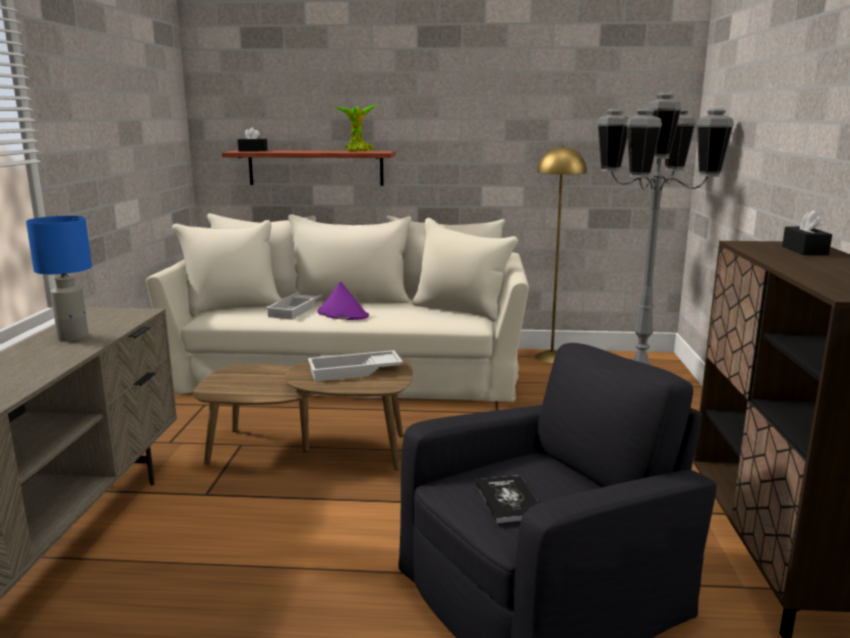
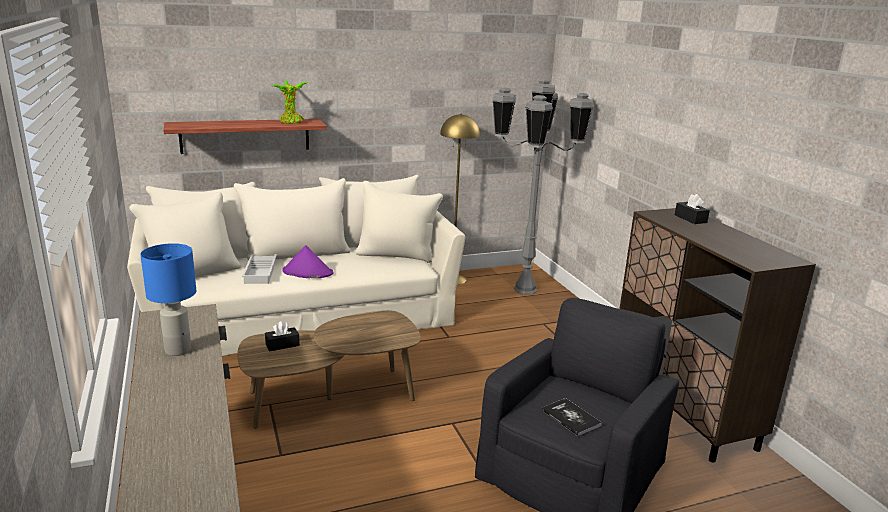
camera: 25 degrees left, 5 degrees up
(253, 151) = (188, 124): black tissue box -> black tissue box (282, 345)
(354, 372) = (369, 329): white tray -> none

